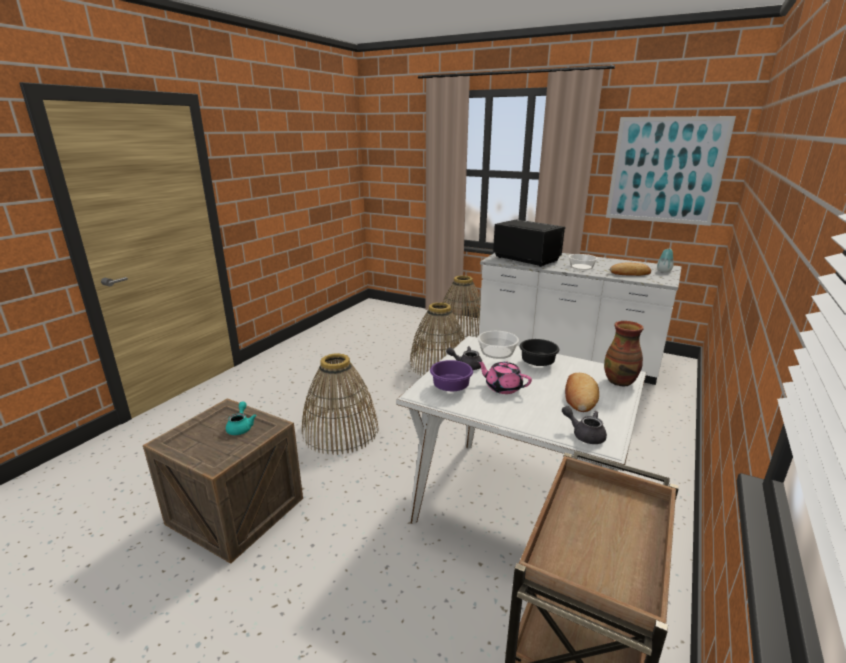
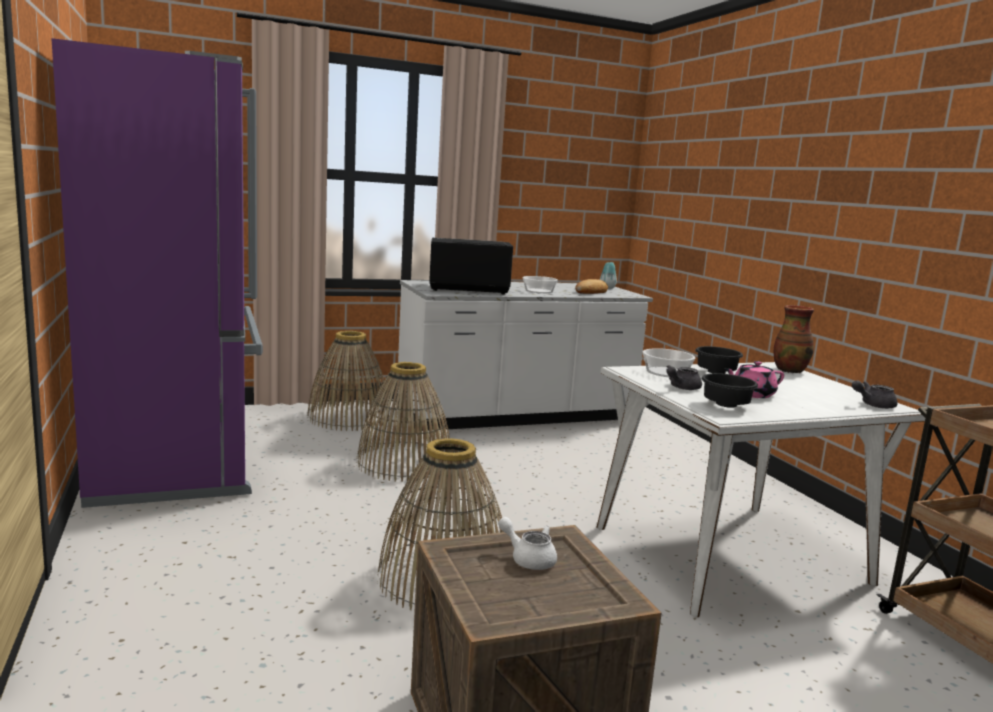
camera: 50 degrees left, 10 degrees down
(241, 427) = (528, 558): turquoise teapot -> white teapot
(351, 329) = (177, 459): none -> purple fridge
(452, 388) = (727, 405): purple bowl -> black bowl
(579, 396) = (802, 385): bread -> none
(665, 171) = (570, 178): picture -> none

